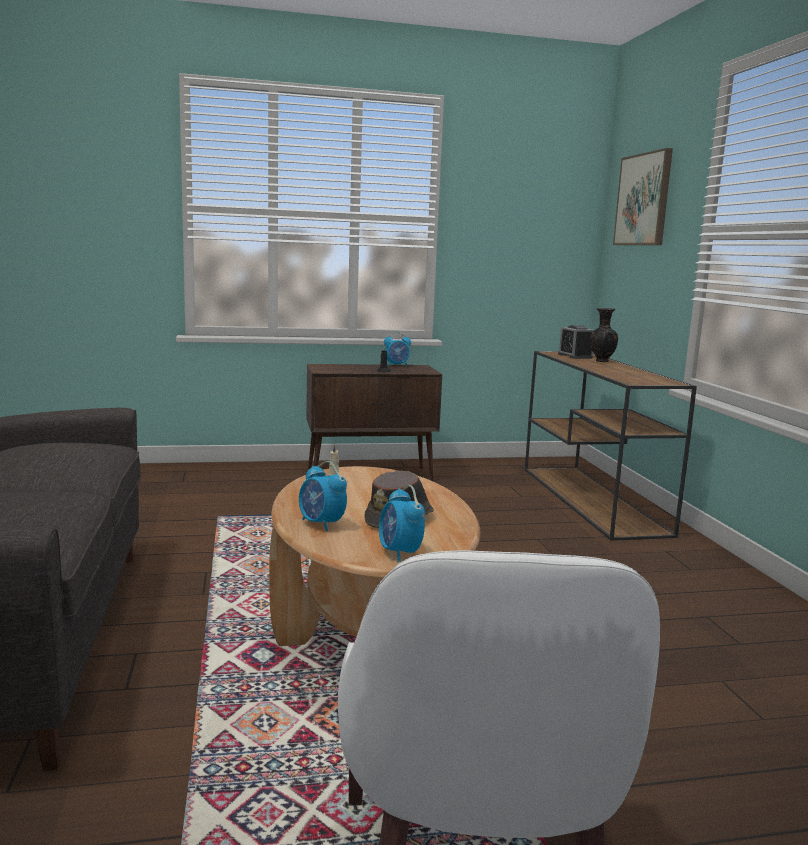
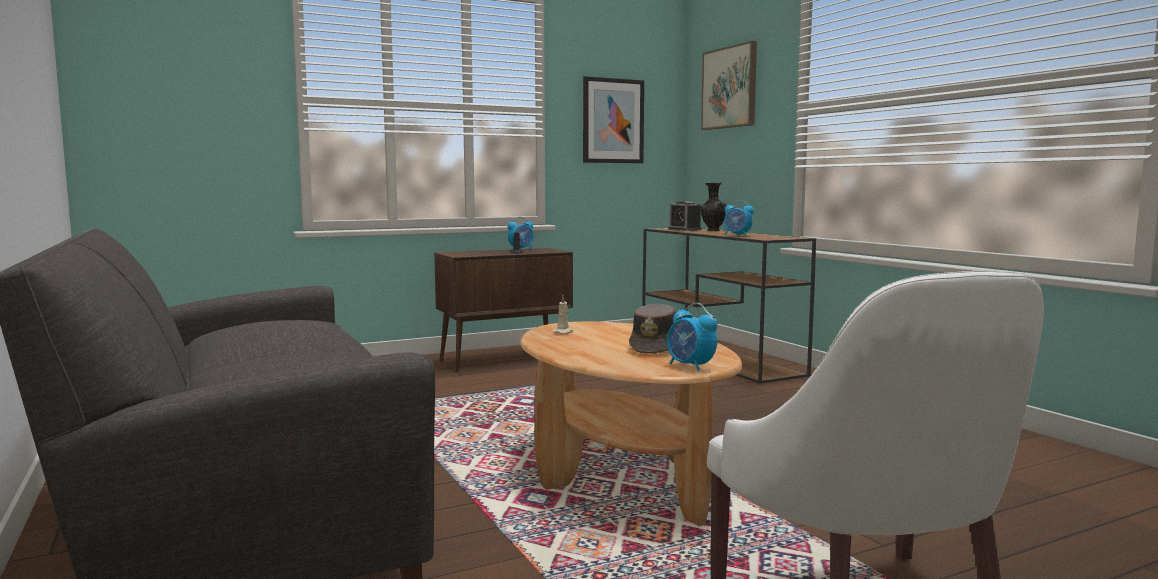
camera: 15 degrees left, 5 degrees down
(321, 524) = (596, 357): alarm clock -> alarm clock (737, 235)
(515, 232) = (613, 121): none -> picture

